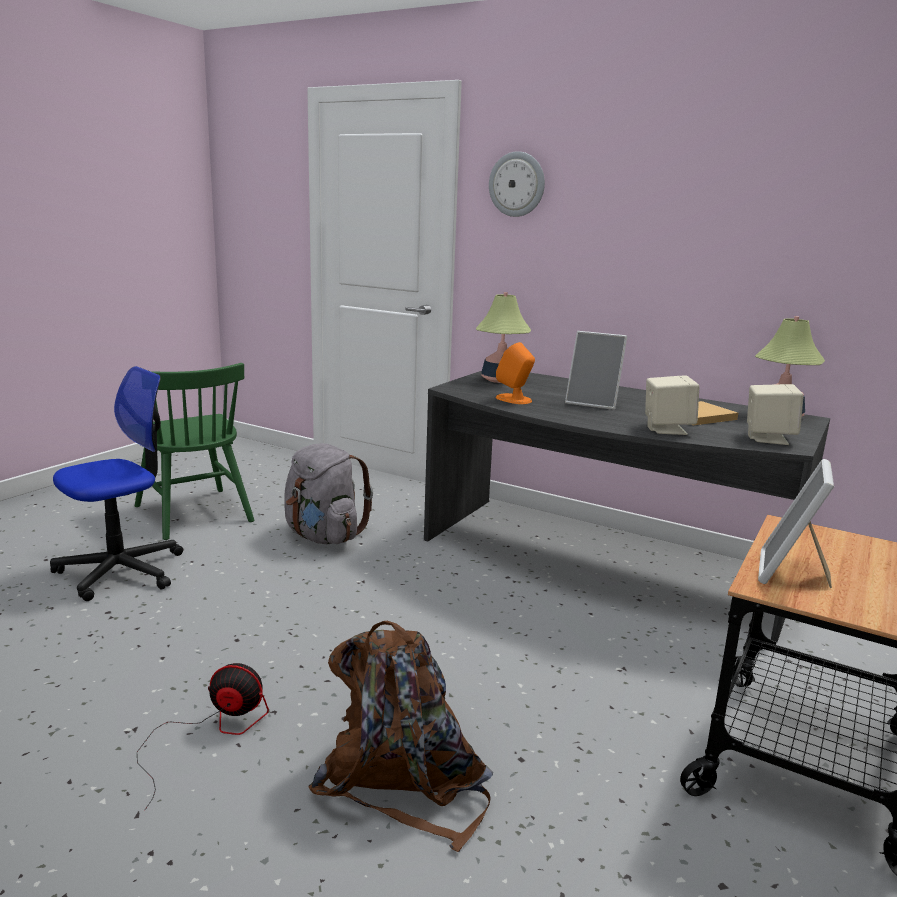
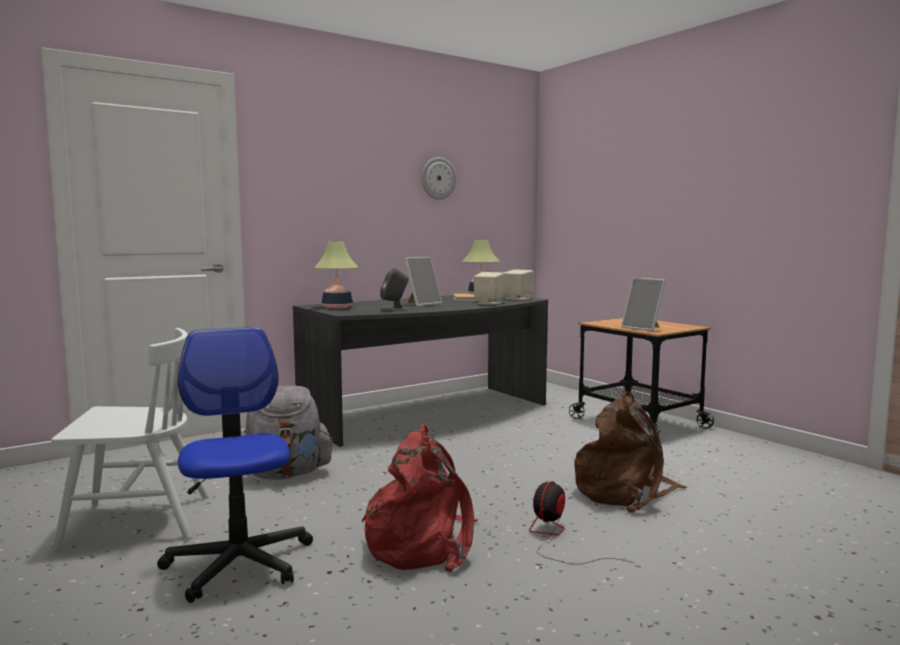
camera: 65 degrees left, 10 degrees down
(174, 645) = (423, 544): none -> red backpack
(193, 513) = (137, 521): green chair -> white chair
(514, 399) = (394, 309): orange speaker -> grey speaker
(517, 184) = (292, 161): wall clock -> wall clock (438, 178)

